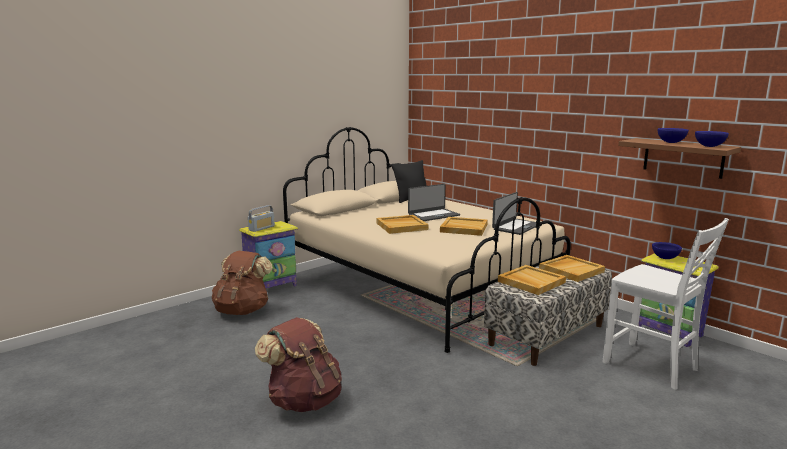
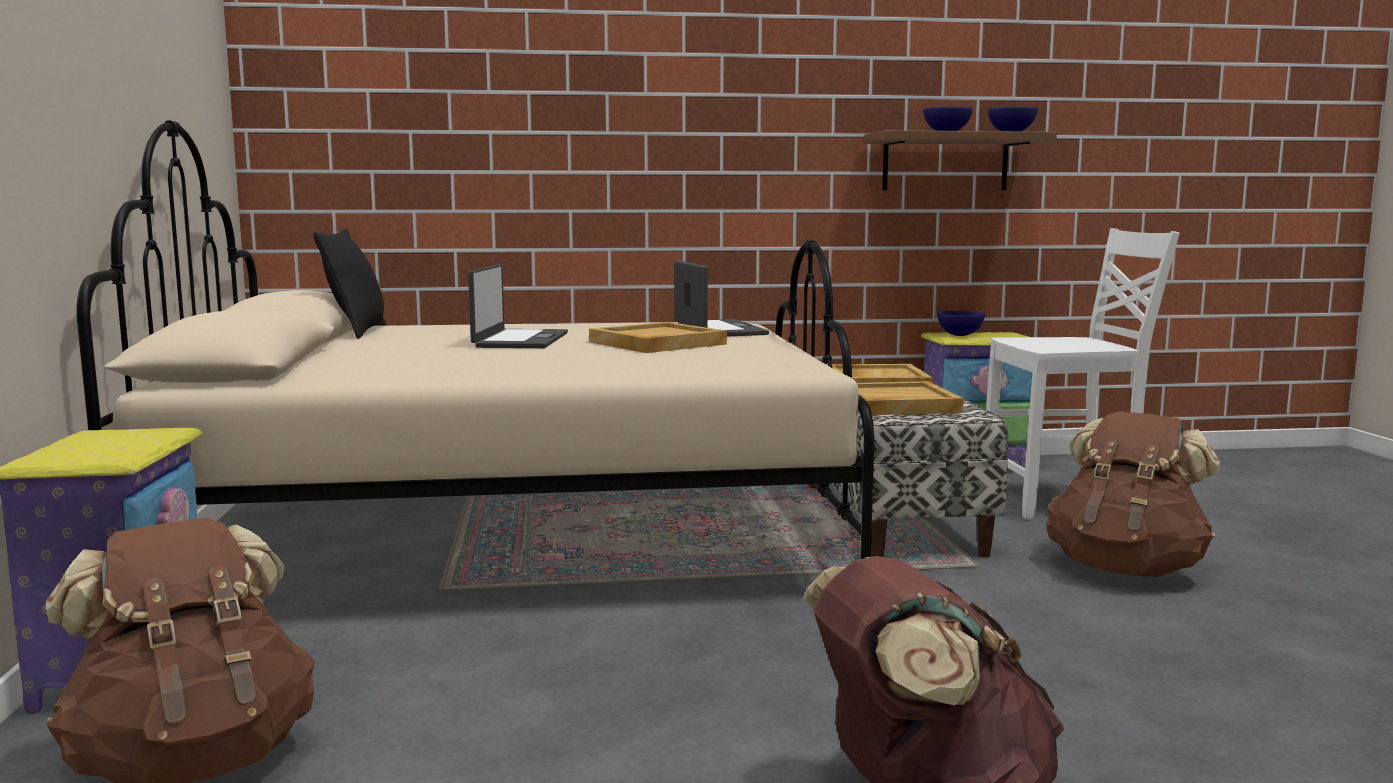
camera: 55 degrees left, 5 degrees down
(261, 228) = (97, 450): radio -> none
(402, 226) = (541, 359): beige tray -> none
(571, 398) = (1126, 569): none -> brown backpack

